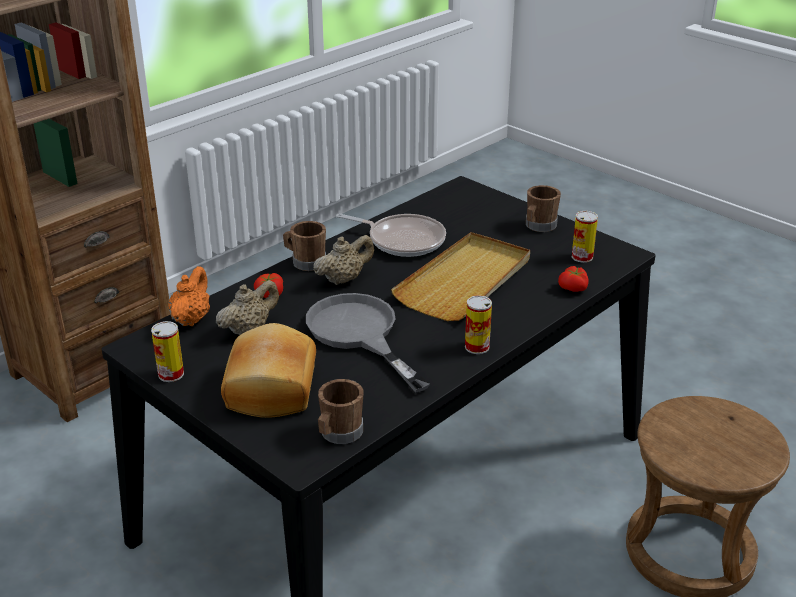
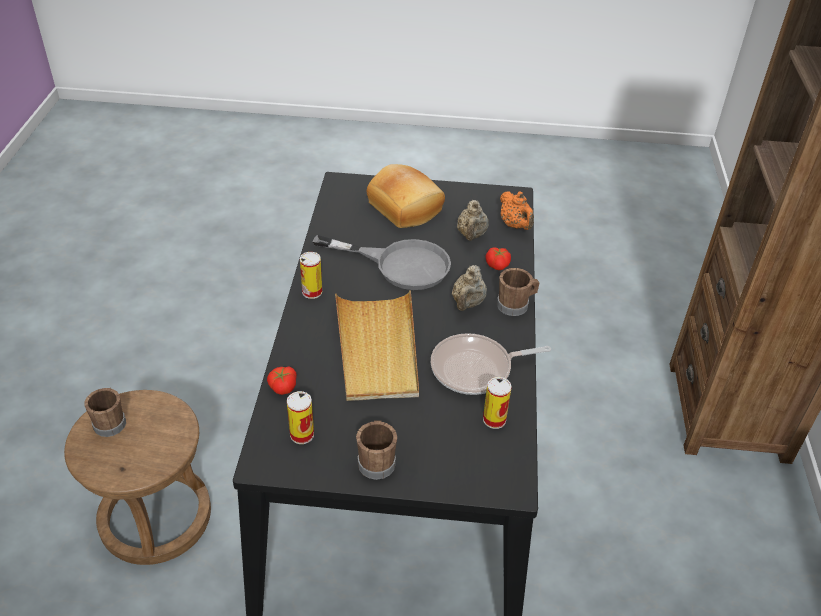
camera: 140 degrees right, 10 degrees up
(171, 374) = (470, 191): can -> can (494, 419)
(339, 434) = (337, 202): brown mug -> brown mug (110, 421)

